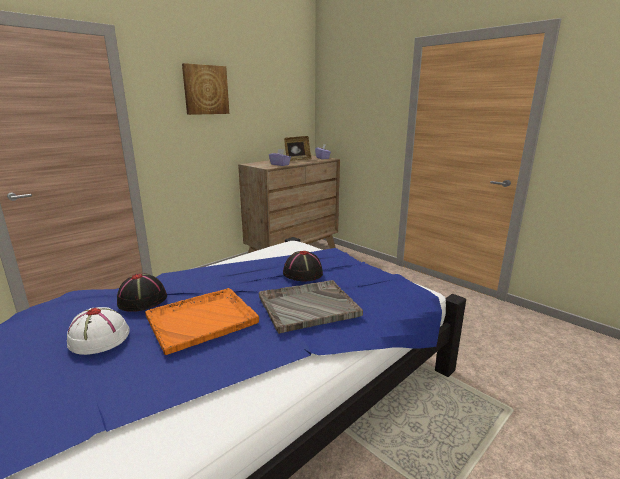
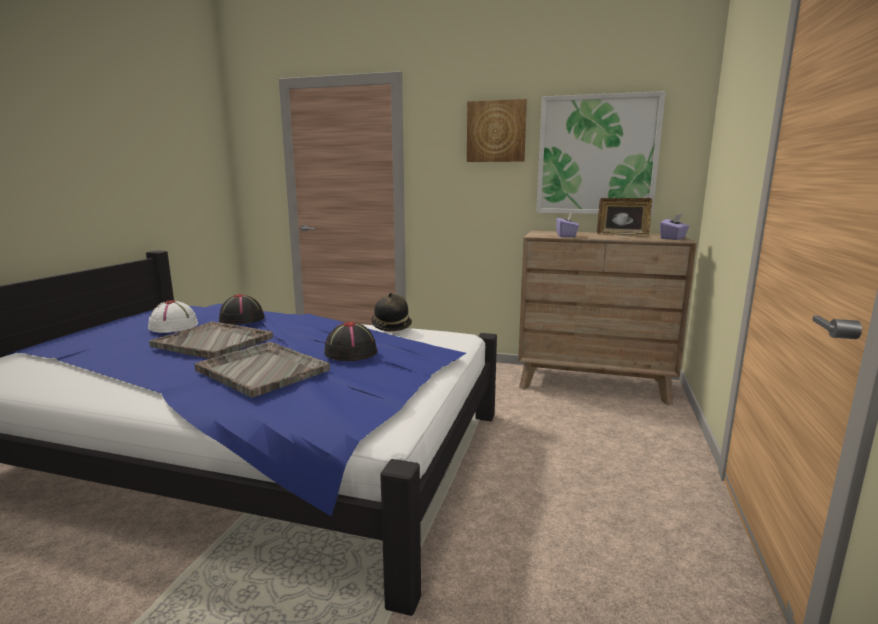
camera: 60 degrees right, 5 degrees down
(203, 319) = (213, 342): orange tray -> grey tray
(254, 253) = (391, 326): none -> hat
(268, 109) = (597, 155): none -> picture

